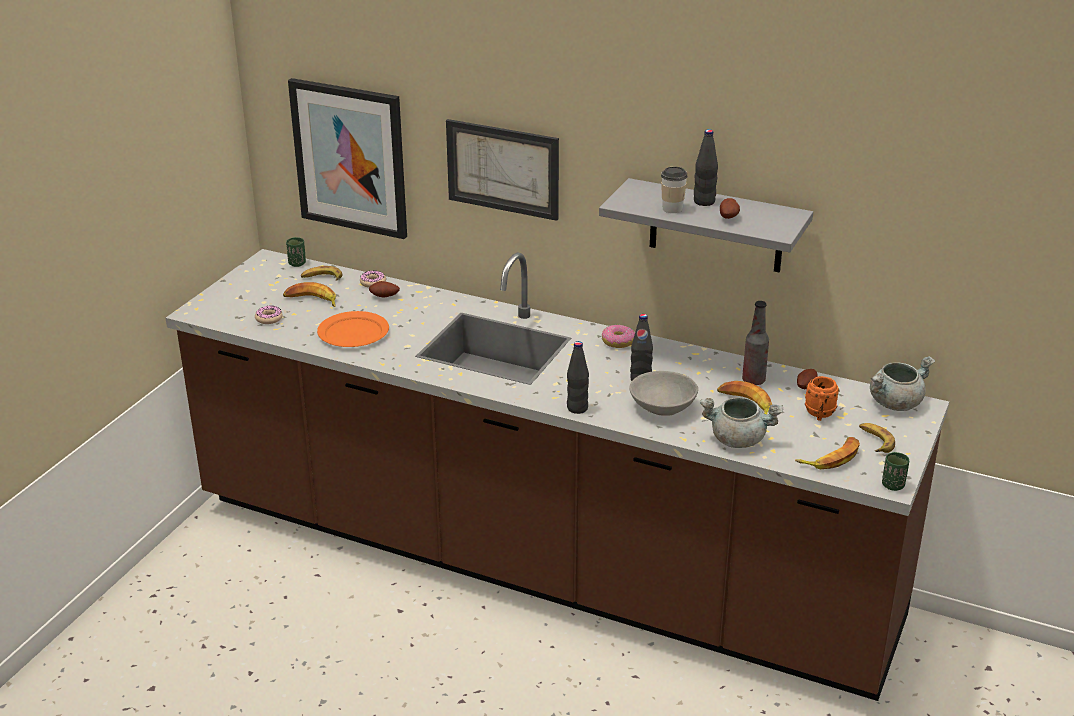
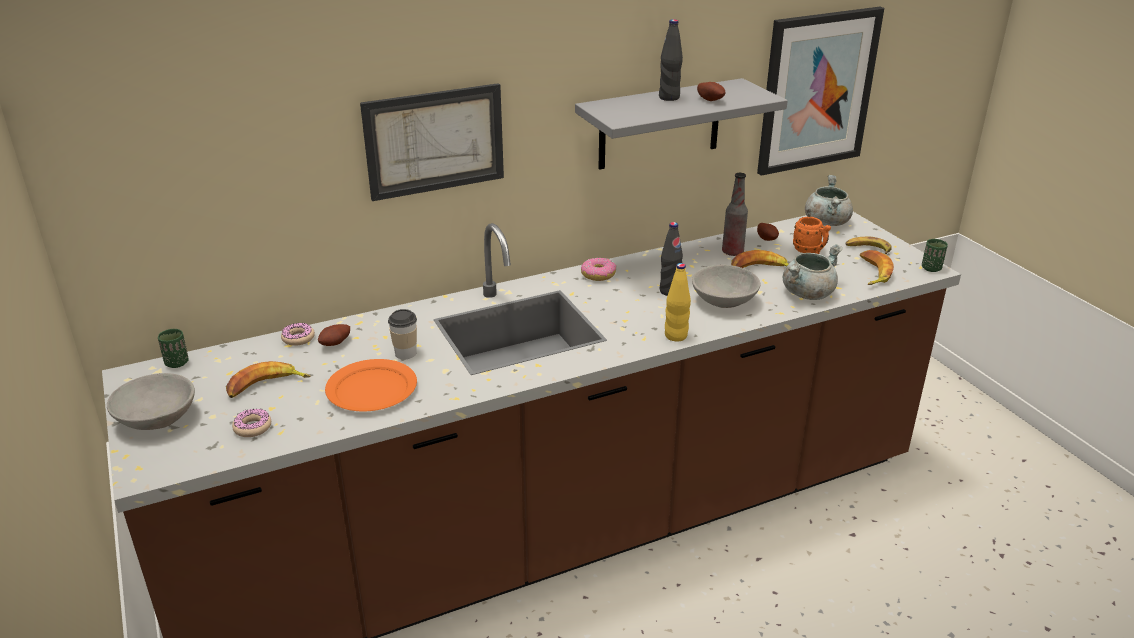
camera: 50 degrees left, 0 degrees up
(240, 289) = (157, 419): none -> grey bowl
(322, 278) = (234, 361): banana -> none
(350, 158) = (223, 198): picture -> picture (817, 91)
(577, 408) = (676, 336): black bottle -> yellow bottle
(672, 209) = (663, 109): cup -> cup (405, 353)

